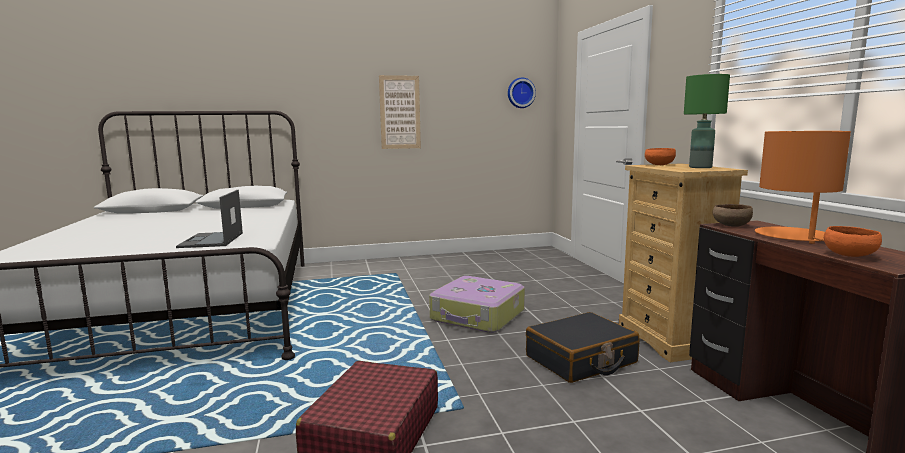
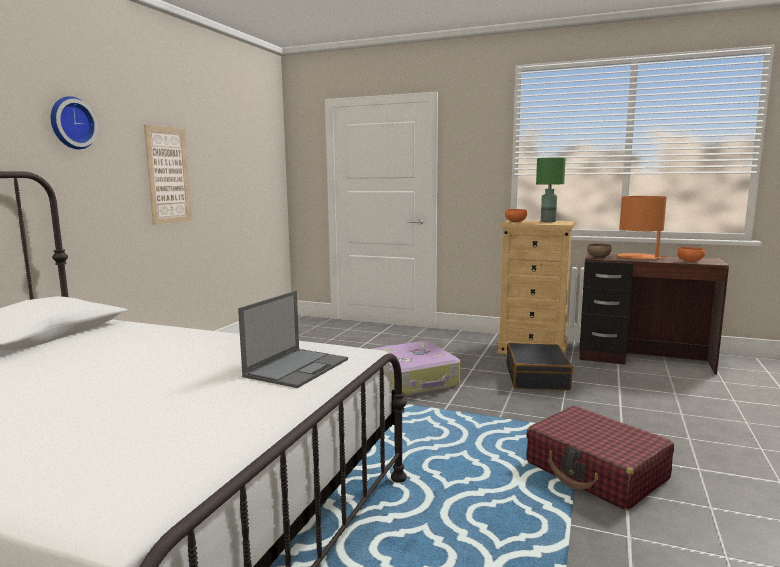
camera: 55 degrees left, 0 degrees up
(211, 240) = (297, 367): laptop -> laptop turned 90 degrees counterclockwise
(520, 93) = (264, 155): wall clock -> wall clock (71, 123)

